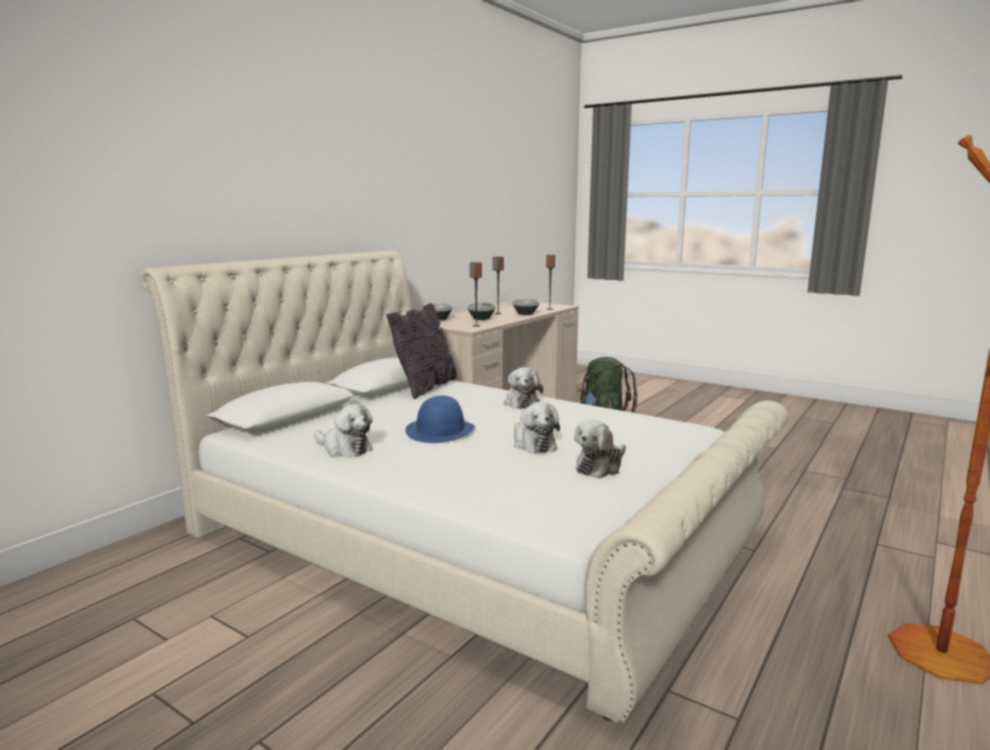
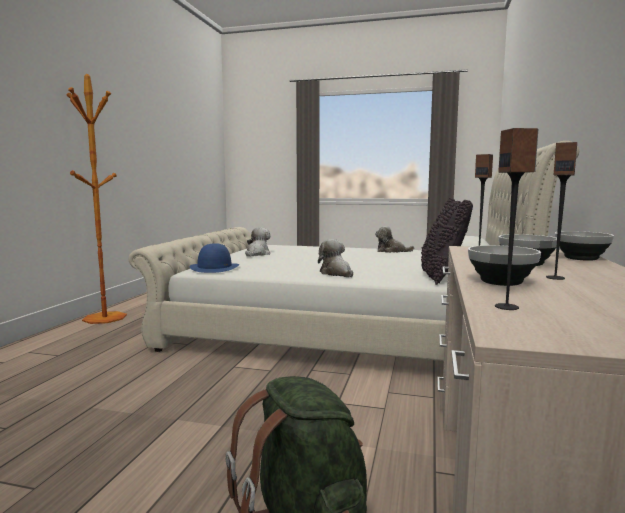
camera: 160 degrees right, 5 degrees down
(440, 430) = (359, 257): blue hat -> blue hat (214, 267)
(533, 444) = (299, 258): plush toy -> none

